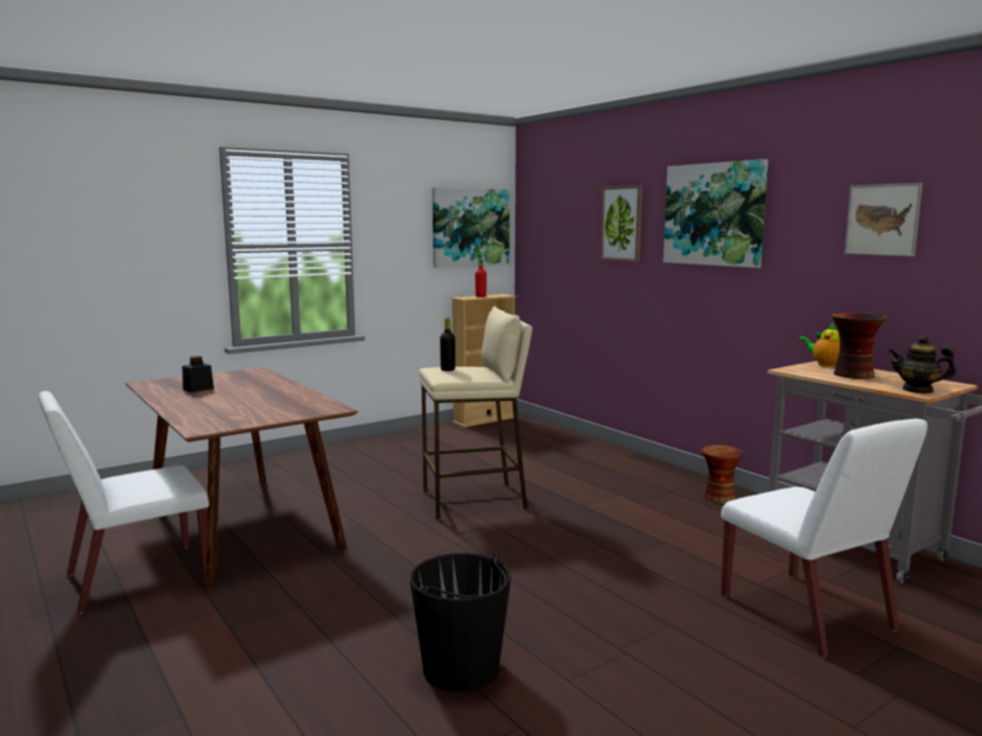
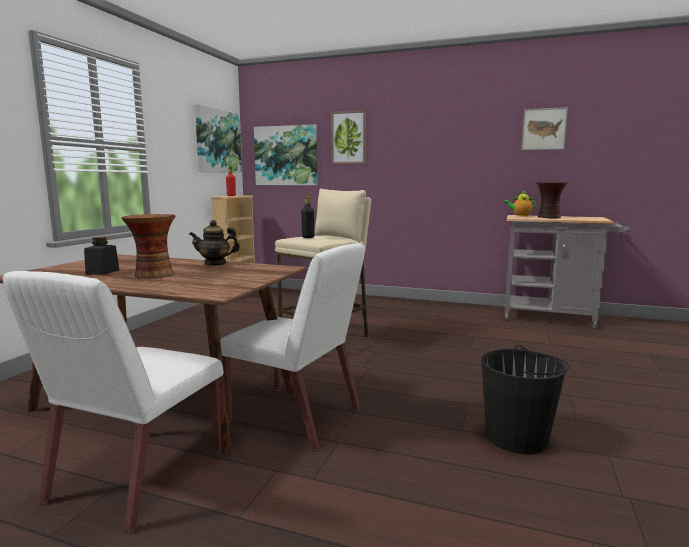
camera: 35 degrees left, 0 degrees up
(714, 214) = (426, 129): picture -> picture (286, 155)
(718, 498) = (453, 309): vase -> vase (152, 275)
(808, 613) = (593, 350): white chair -> white chair (296, 416)
(918, 390) = (596, 219): teapot -> teapot (215, 264)

